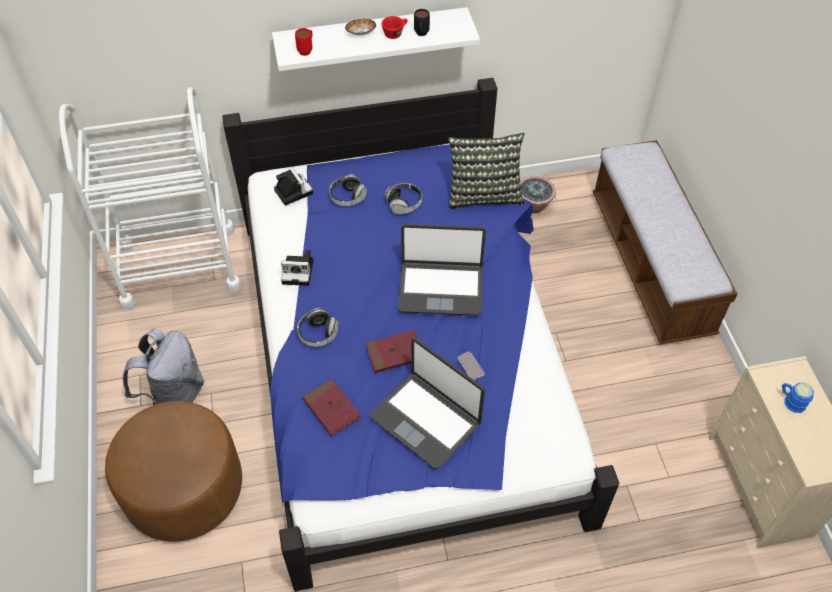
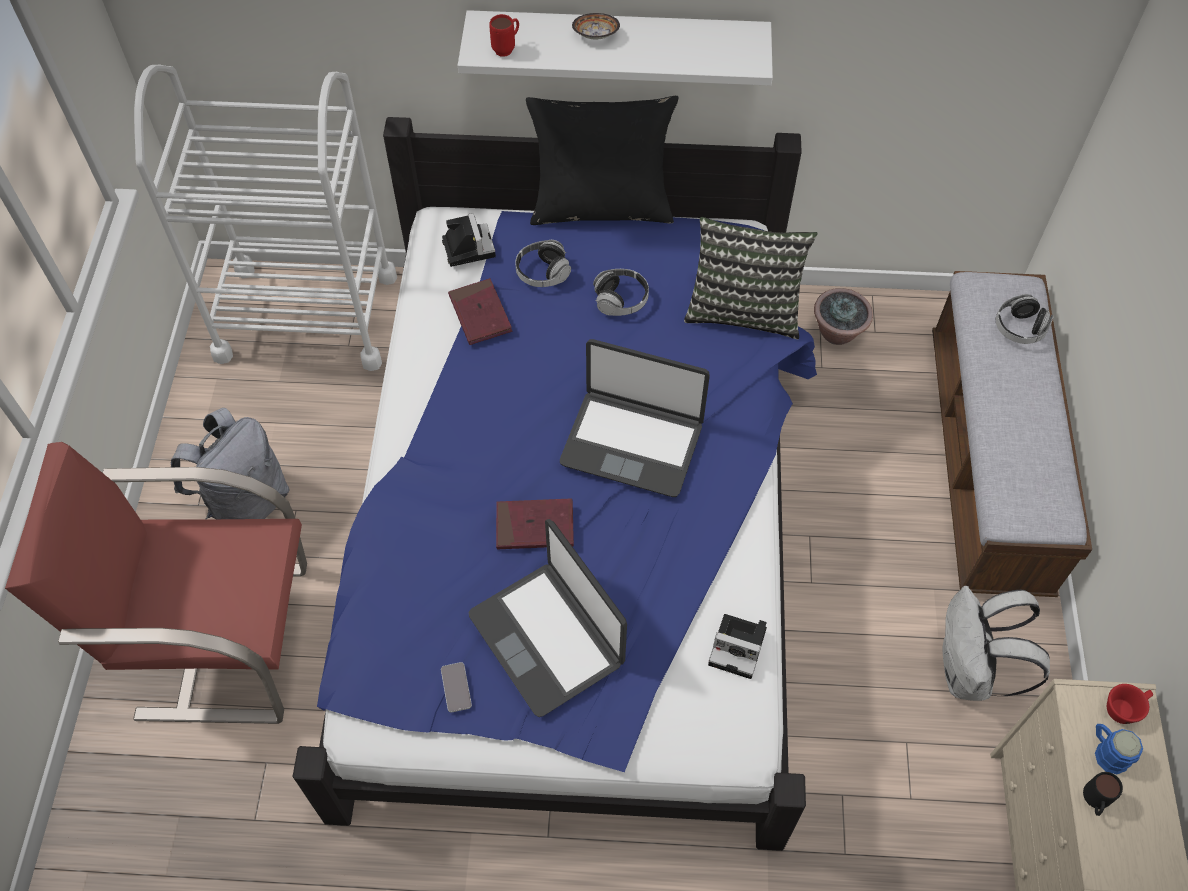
camera: 15 degrees right, 5 degrees up
(184, 489) = (221, 640): brown ottoman -> red armchair
(299, 271) = (440, 371): camera -> camera (740, 647)
(318, 334) = (436, 472): headphones -> headphones (1019, 328)
(331, 409) = (420, 588): red book -> red book (480, 314)
(372, 149) = (601, 206): none -> black pillow
(395, 33) = (647, 44): red cup -> red cup (1124, 708)
(421, 35) = (685, 54): black mug -> black mug (1093, 803)
(470, 366) = (638, 572): phone -> phone (456, 687)
(680, 392) = (969, 673): none -> white backpack

